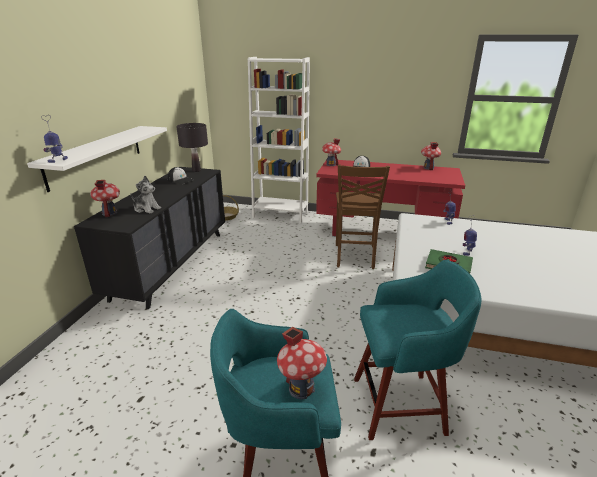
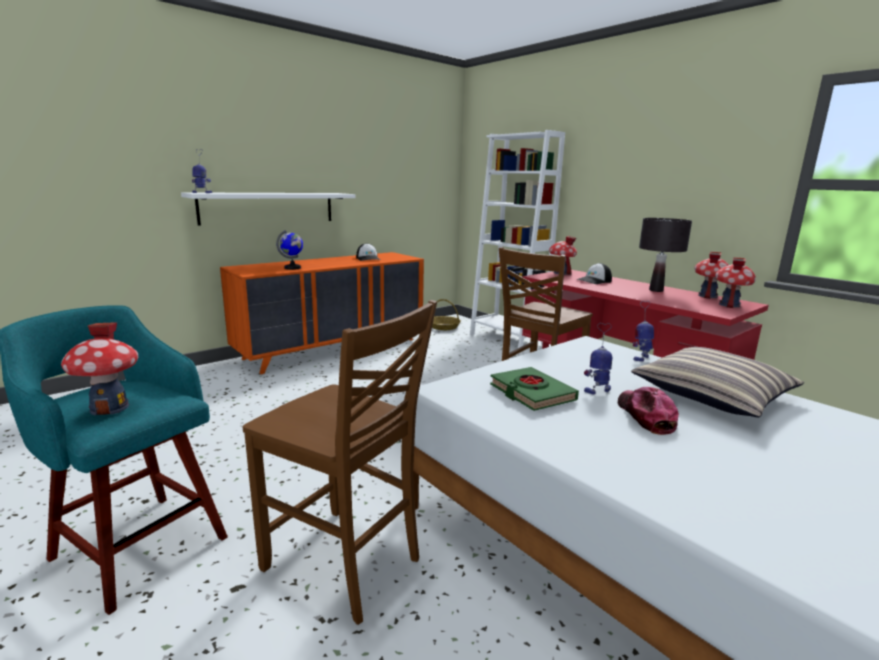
camera: 35 degrees right, 10 degrees down
(109, 213) = (261, 265): toy house -> toy house (729, 305)
(146, 209) = (293, 268): plush toy -> globe
(171, 264) = (333, 348): black dresser -> orange dresser
(196, 170) = (399, 256): black table lamp -> black table lamp (655, 290)
(401, 405) = (345, 564): turquoise stool -> brown chair
(504, 236) = (712, 394): none -> pillow
(504, 260) = (645, 416): none -> cap

